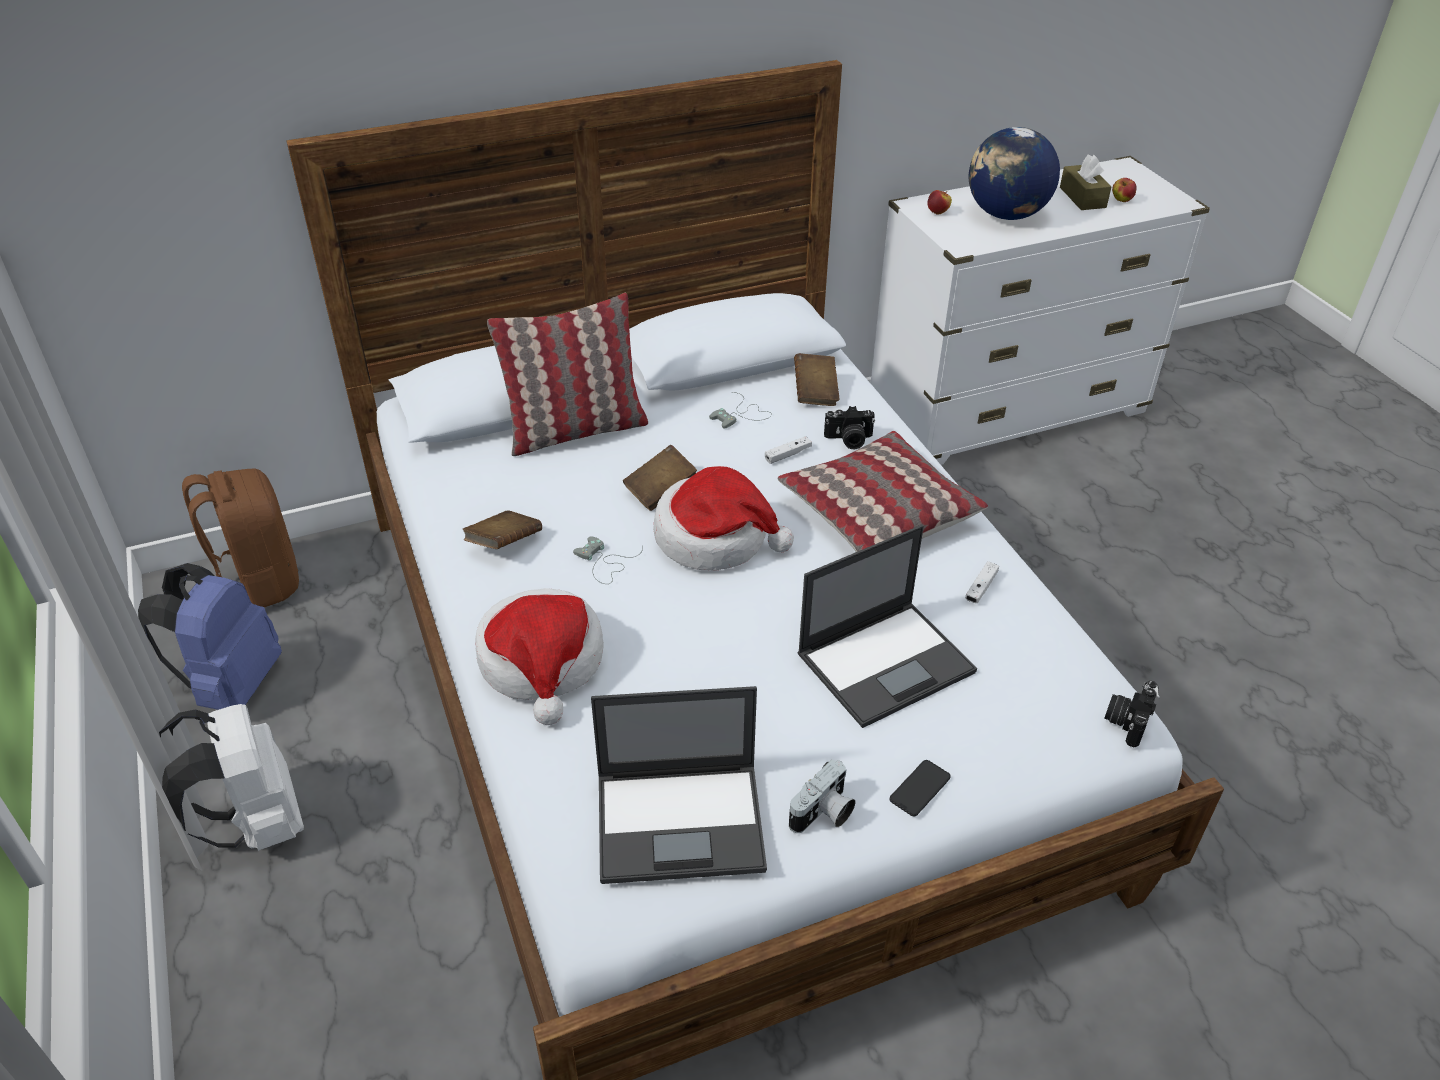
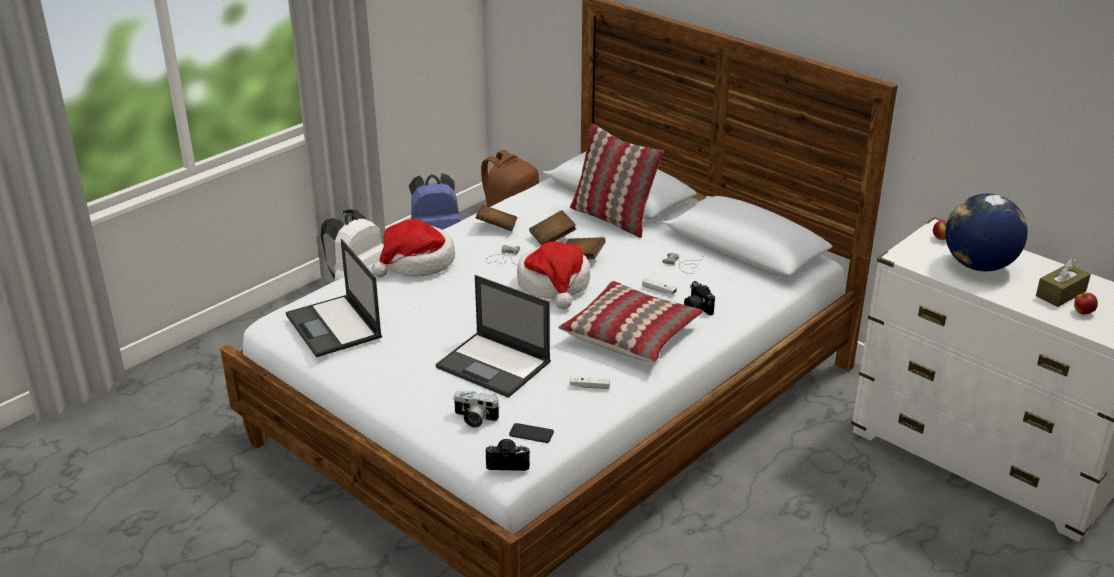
camera: 65 degrees right, 10 degrees down
(815, 392) = (737, 284): brown book -> brown book (552, 238)
(823, 814) = (366, 368): camera -> camera (474, 419)
(920, 788) = (403, 395): phone -> phone (531, 433)

